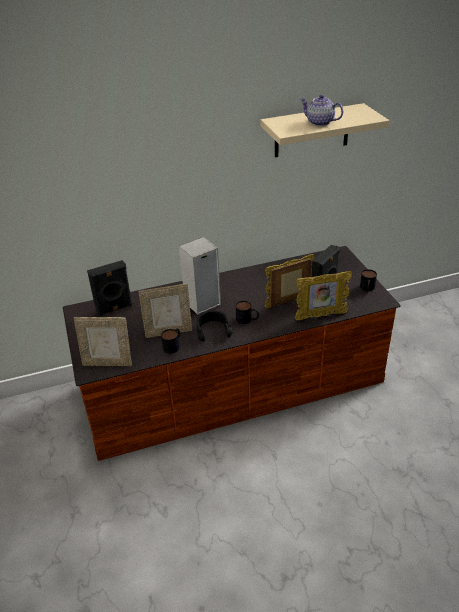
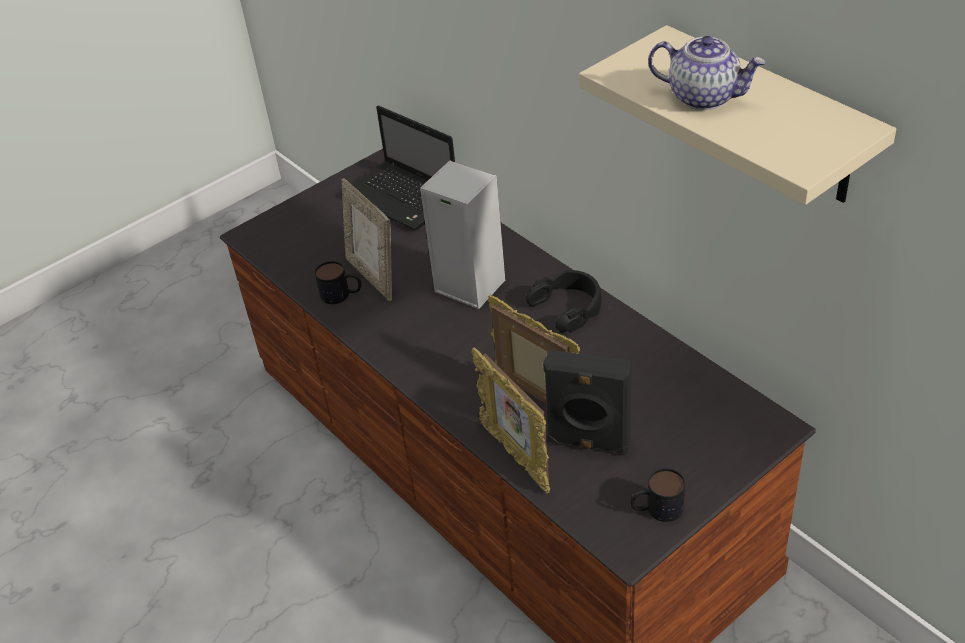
camera: 70 degrees right, 5 degrees up
(108, 363) = (273, 244): picture frame -> none
(114, 309) = (403, 198): black speaker -> laptop
(213, 330) = (401, 325): black headphones -> black headphones (568, 307)
(247, 319) = (452, 357): mug -> none
(319, 122) = (704, 97): teapot -> teapot turned 105 degrees clockwise

